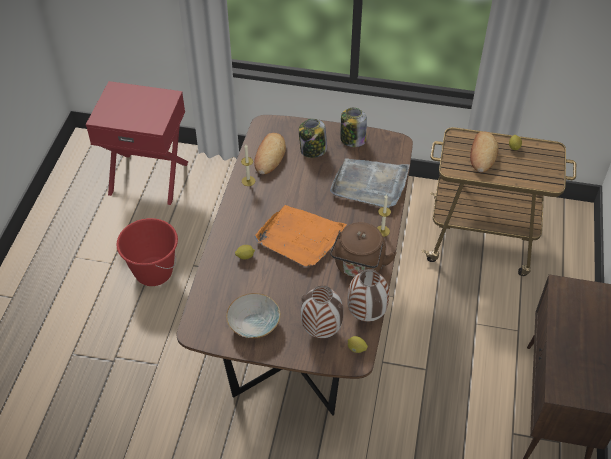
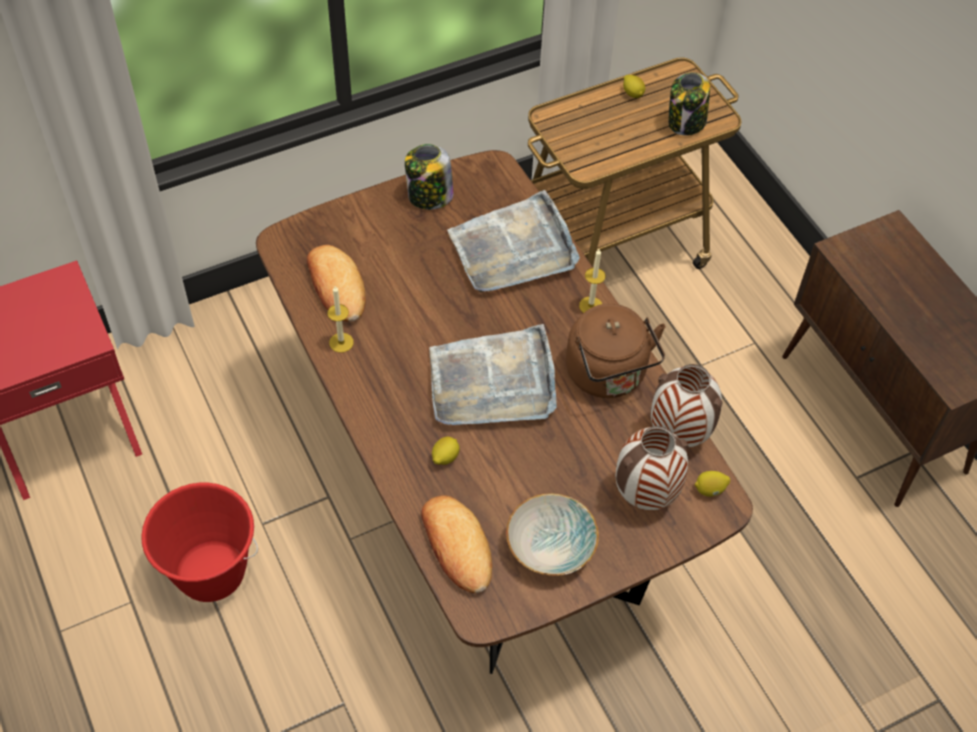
camera: 40 degrees left, 5 degrees up
(300, 237) = (493, 382): orange tray -> grey tray
(313, 150) = (389, 243): jar -> jar (686, 122)
(482, 154) = (605, 125): bread -> bread (456, 547)

